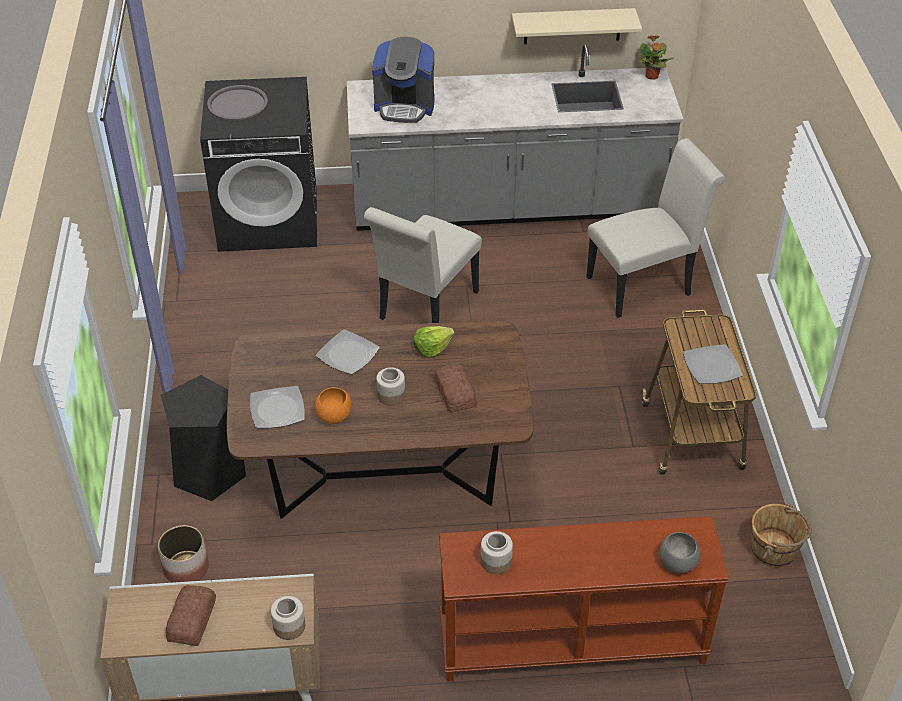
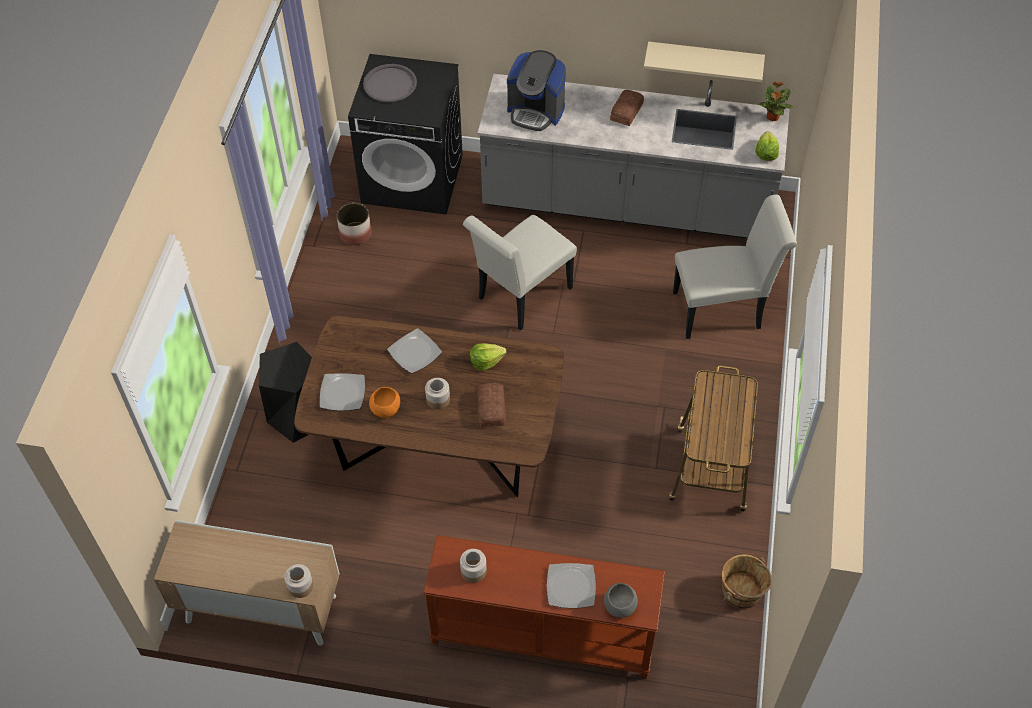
camera: 15 degrees right, 10 degrees up
(186, 567) = (257, 497): planter -> planter (355, 233)
(190, 620) = (228, 563): bread -> bread (625, 111)
(658, 107) = (765, 153): none -> lettuce
(711, 366) = (721, 426): plate -> plate (570, 586)

